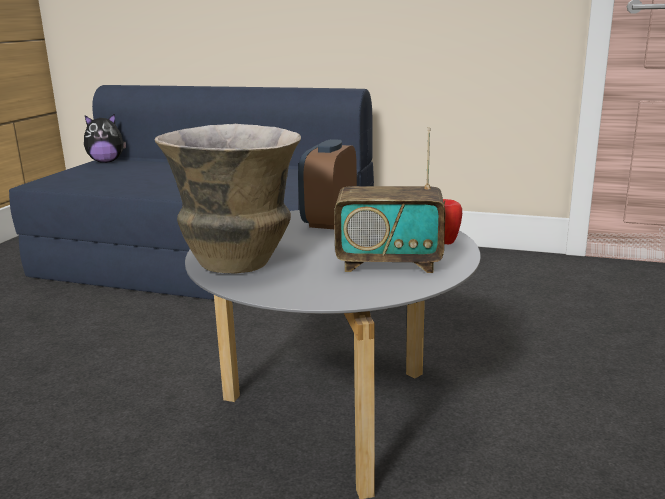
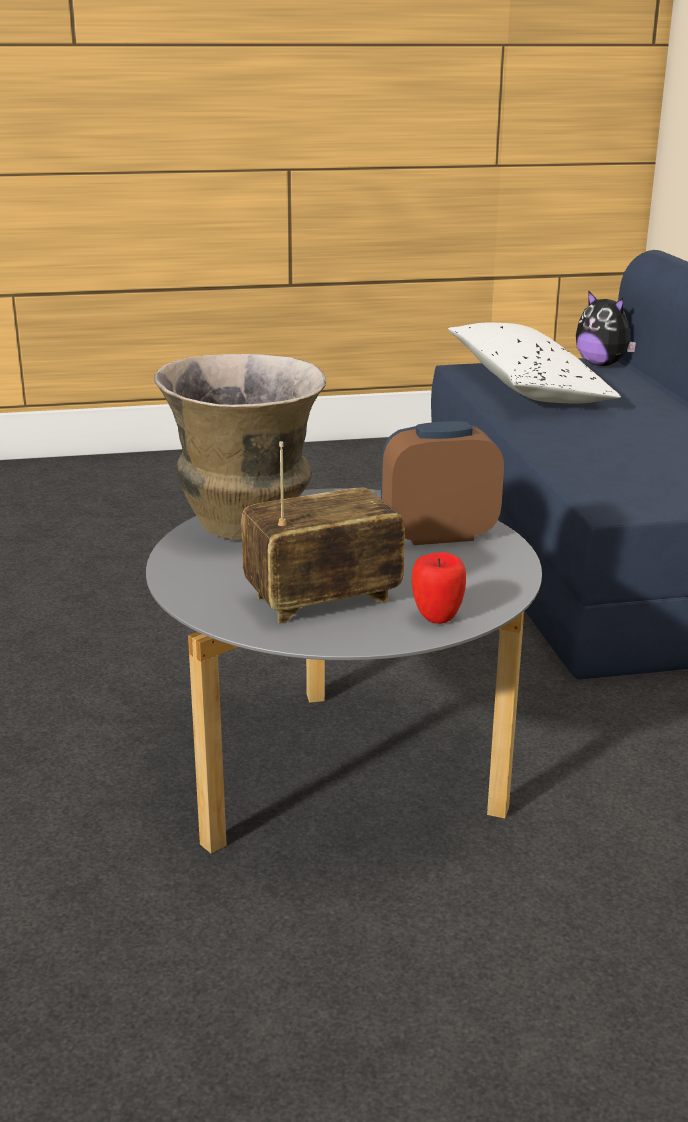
camera: 60 degrees right, 5 degrees up
(98, 180) = (527, 386): none -> white pillow
(389, 263) = (323, 601): radio -> radio turned 90 degrees clockwise

